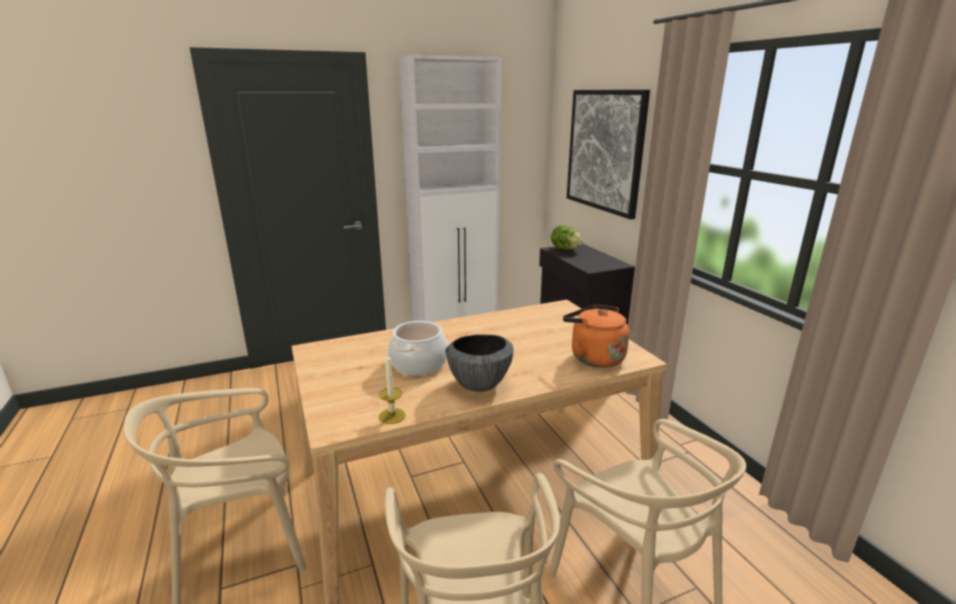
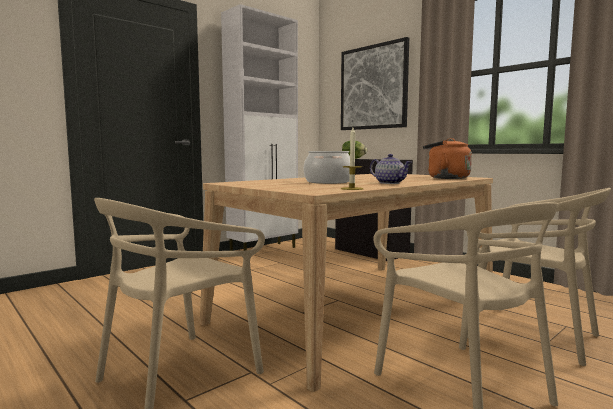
camera: 20 degrees left, 15 degrees down
(479, 384) = (390, 183): bowl -> teapot

